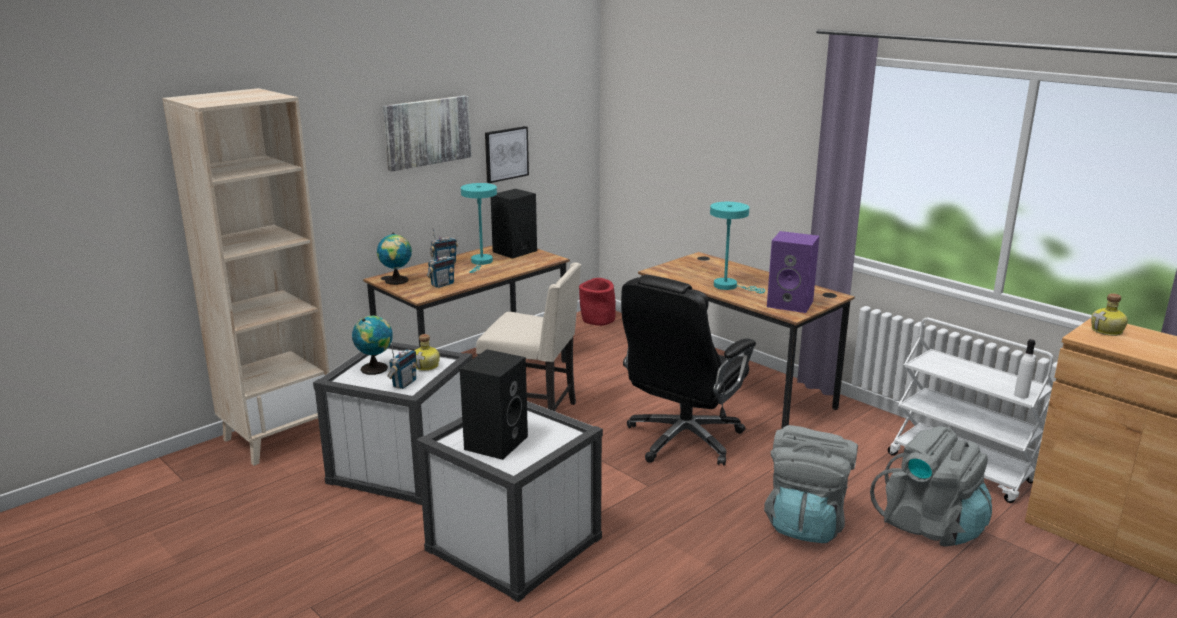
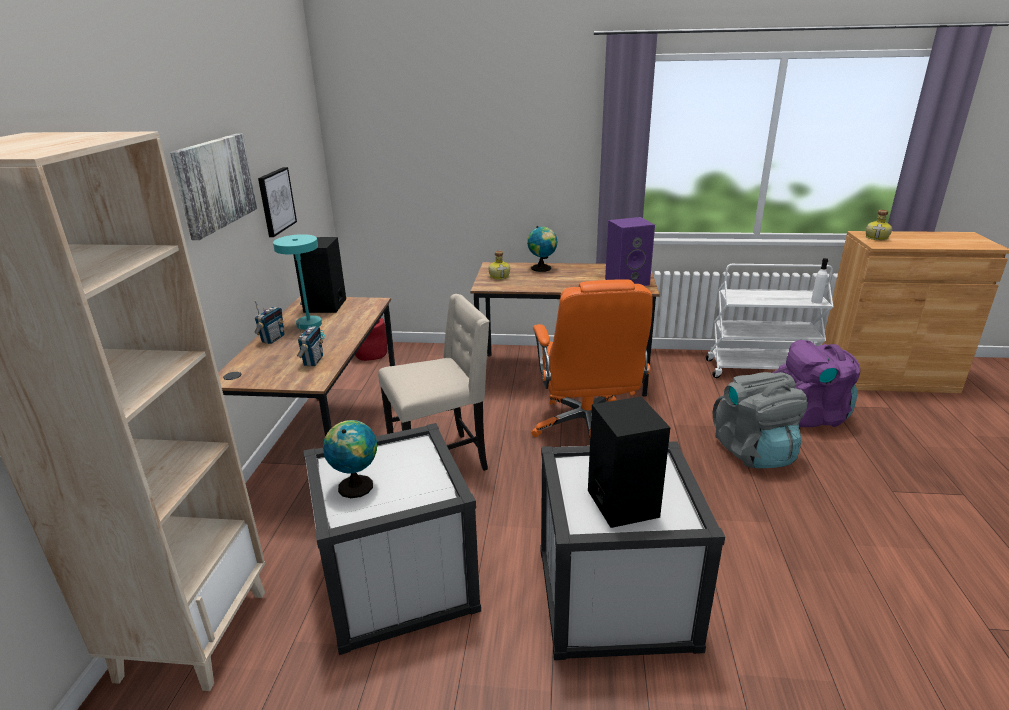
camera: 40 degrees left, 5 degrees up
(397, 281) = (252, 375): globe -> globe (542, 268)
(404, 383) = (420, 487): radio -> none
(427, 366) = (408, 456): bottle -> bottle (499, 276)
(682, 440) = (587, 428): black office chair -> orange office chair
(729, 286) = (562, 281): turquoise table lamp -> none
(930, 525) = (808, 416): grey backpack -> purple backpack

